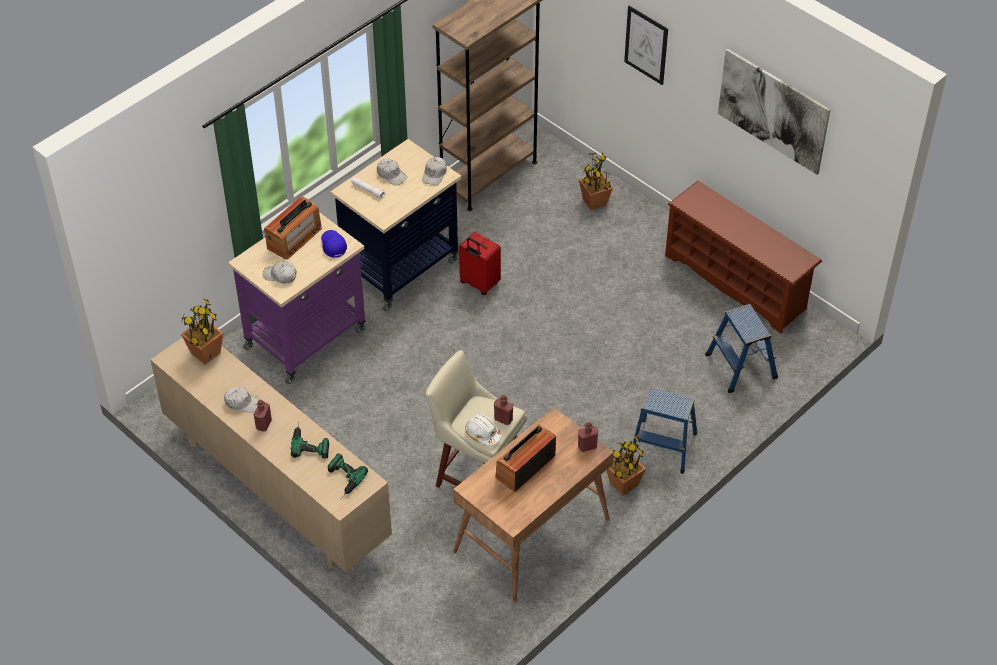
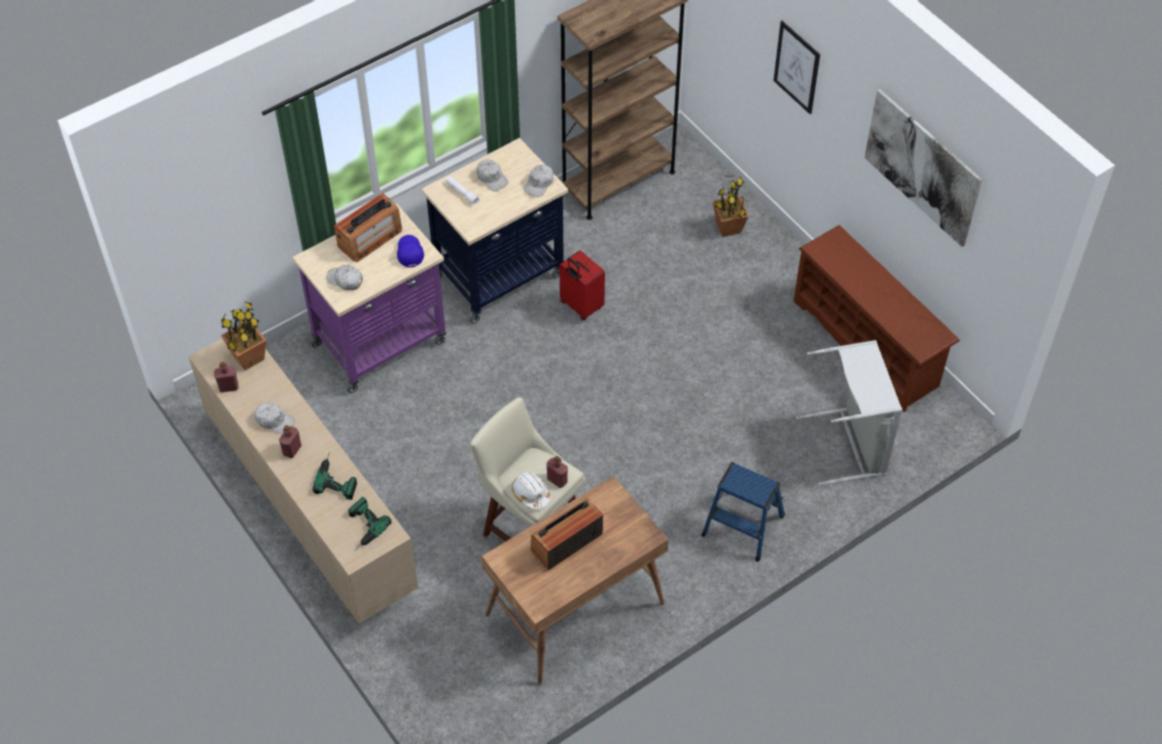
camera: 10 degrees right, 5 degrees up
(587, 446) = (640, 528): red bottle -> red bottle (228, 387)
(623, 484) = (689, 564): potted plant -> none
(741, 366) = (851, 444): blue step ladder -> grey laundry basket

